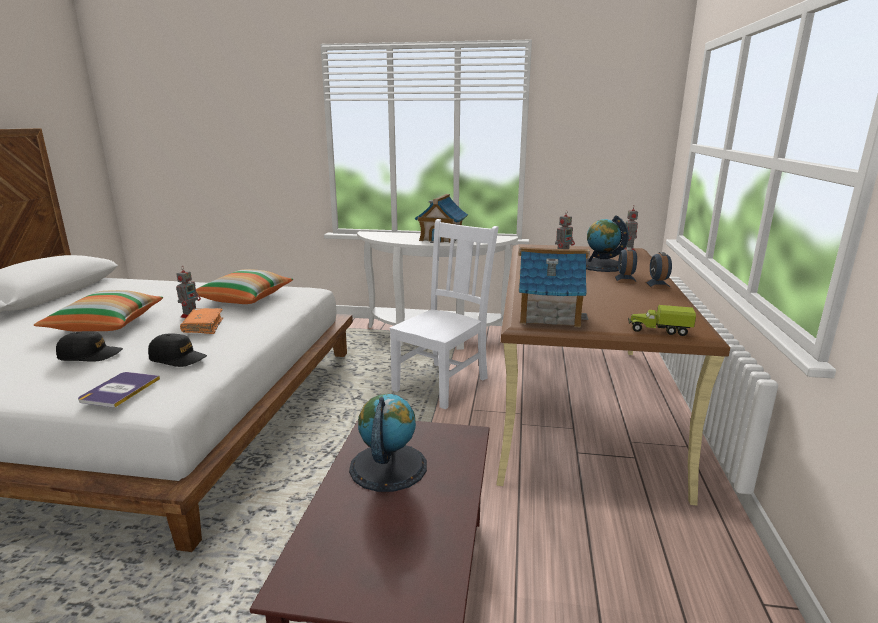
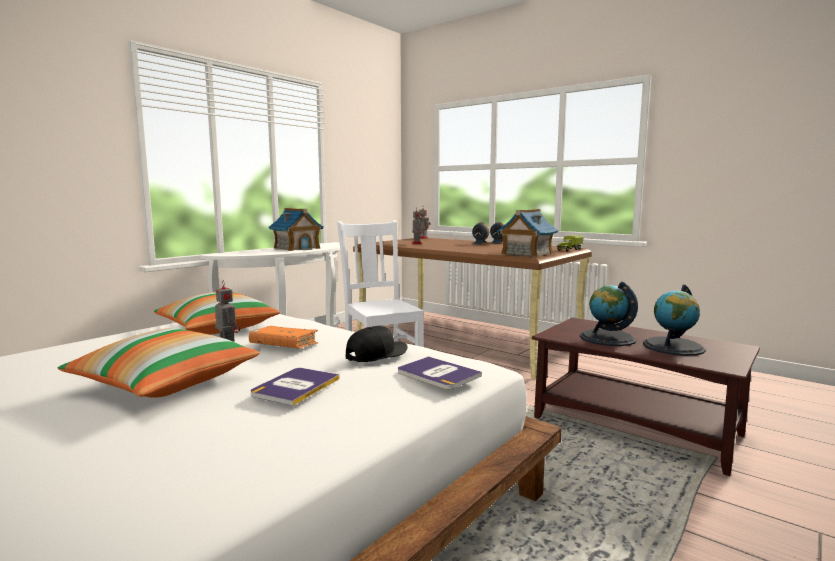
camera: 60 degrees left, 10 degrees down
(90, 355) = (295, 387): black cap -> book
(601, 265) = (445, 242): globe -> globe (673, 347)

